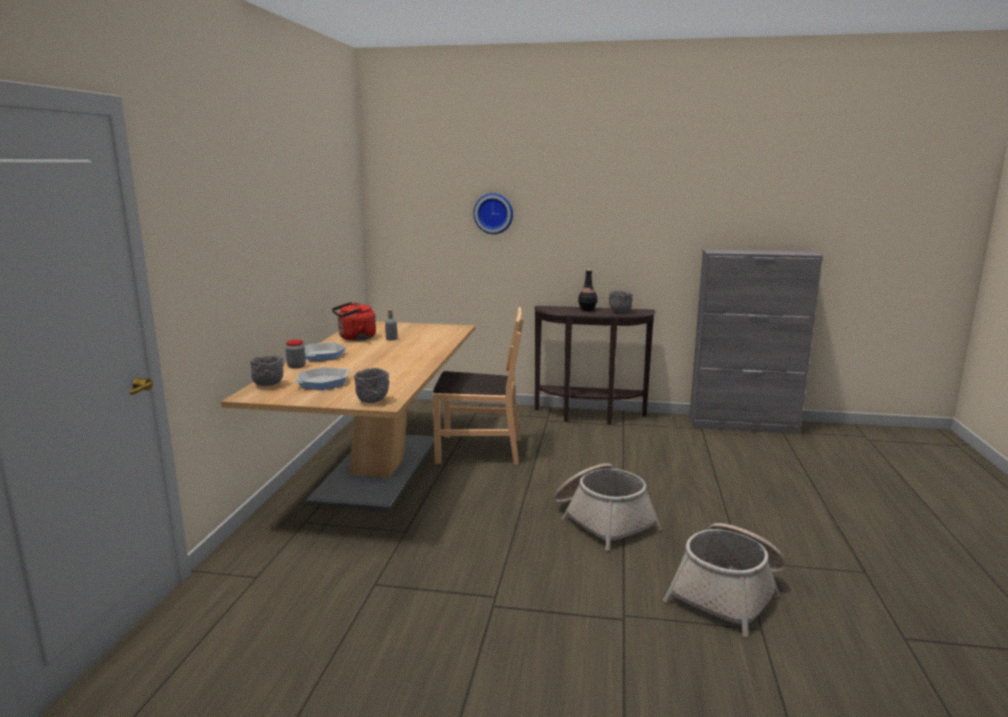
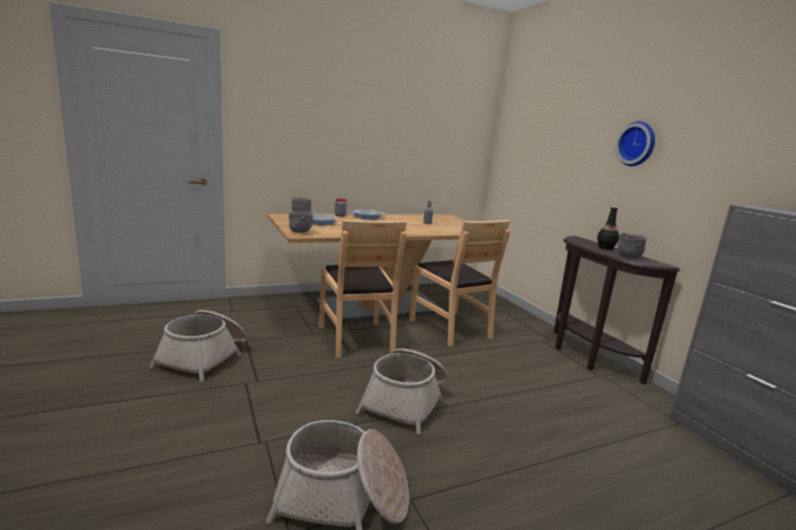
camera: 55 degrees right, 0 degrees up
(355, 338) = (412, 217): red kettle -> none
(392, 626) = (205, 357): none -> basket
(448, 507) = (356, 338): none -> brown chair
(493, 213) = (565, 145): wall clock -> wall clock (637, 144)

